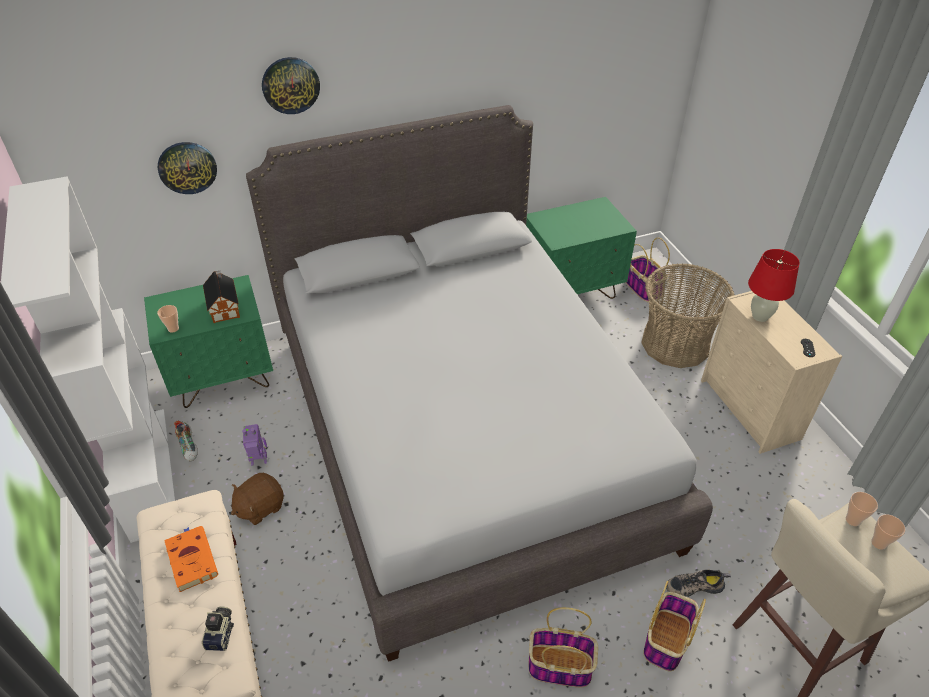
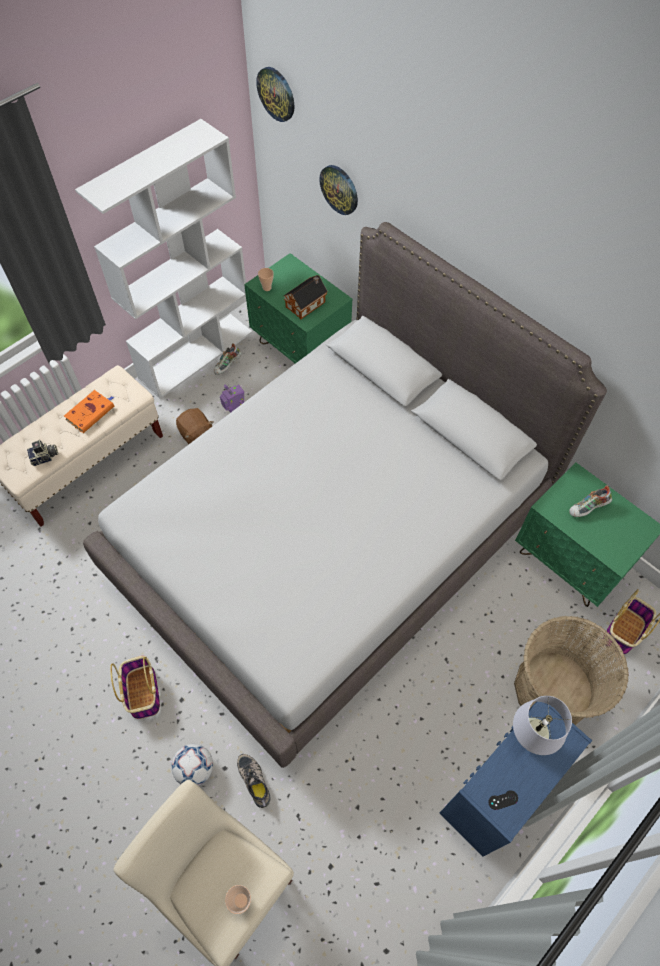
camera: 65 degrees right, 15 degrees up
(260, 507) = (196, 435): brown plush toy -> brown plush toy turned 150 degrees counterclockwise
(290, 85) = (423, 187): wall clock -> wall clock (276, 94)
(569, 224) = (588, 508): none -> shoe
(666, 639) = (195, 769): basket -> football
(750, 410) = (496, 791): beige dresser -> blue dresser
(760, 316) = (528, 738): red table lamp -> white table lamp
(852, 520) = (260, 872): cup -> none

